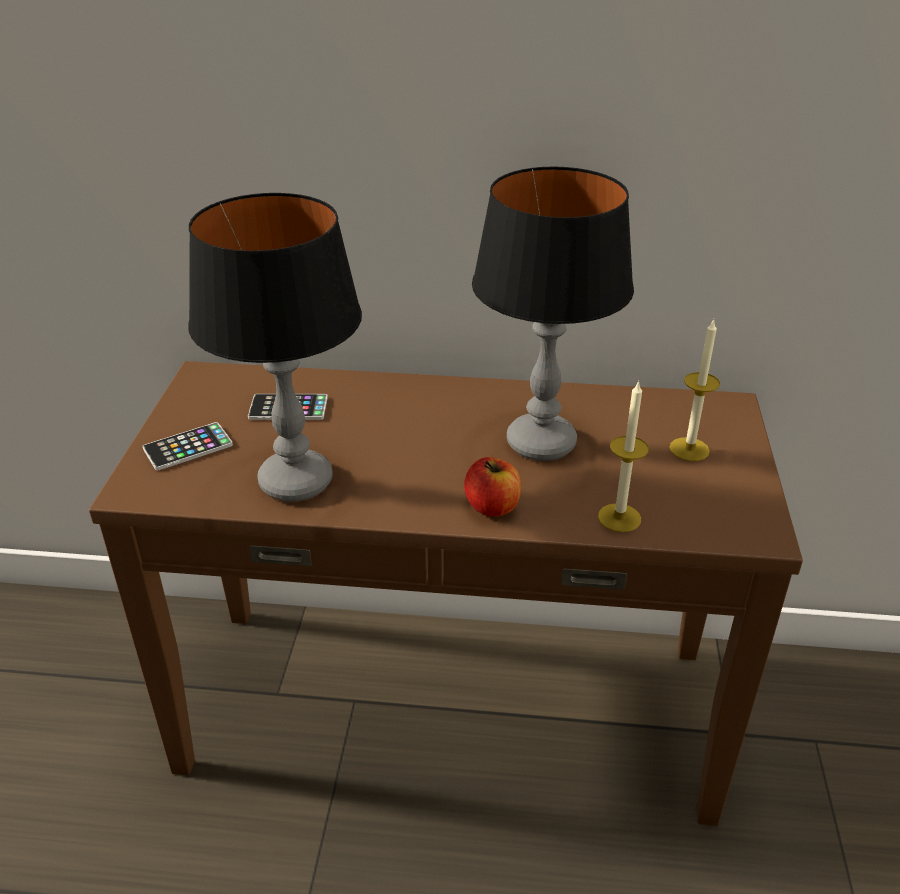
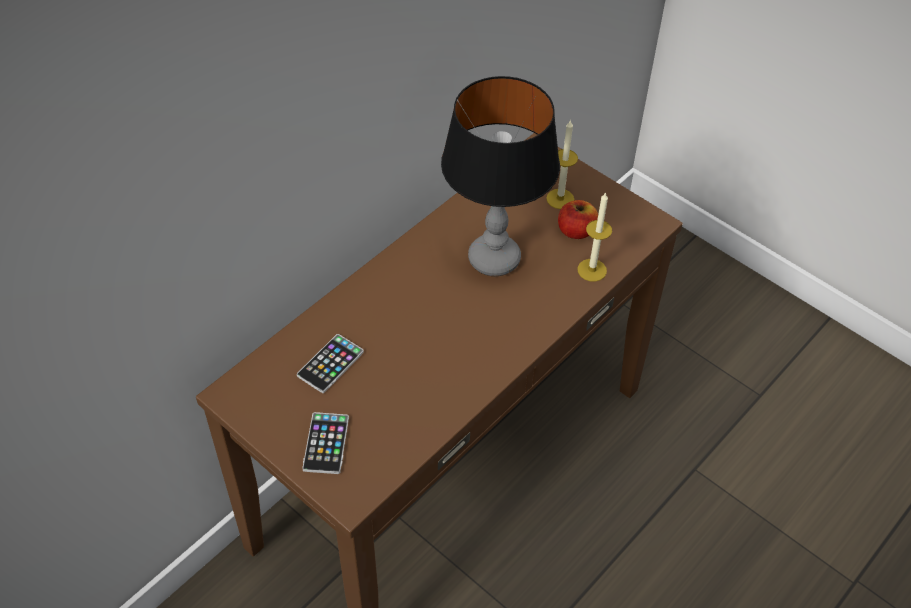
camera: 55 degrees left, 15 degrees up
(295, 482) = (423, 402): table lamp -> none
(492, 506) = (534, 319): apple -> apple (576, 231)

